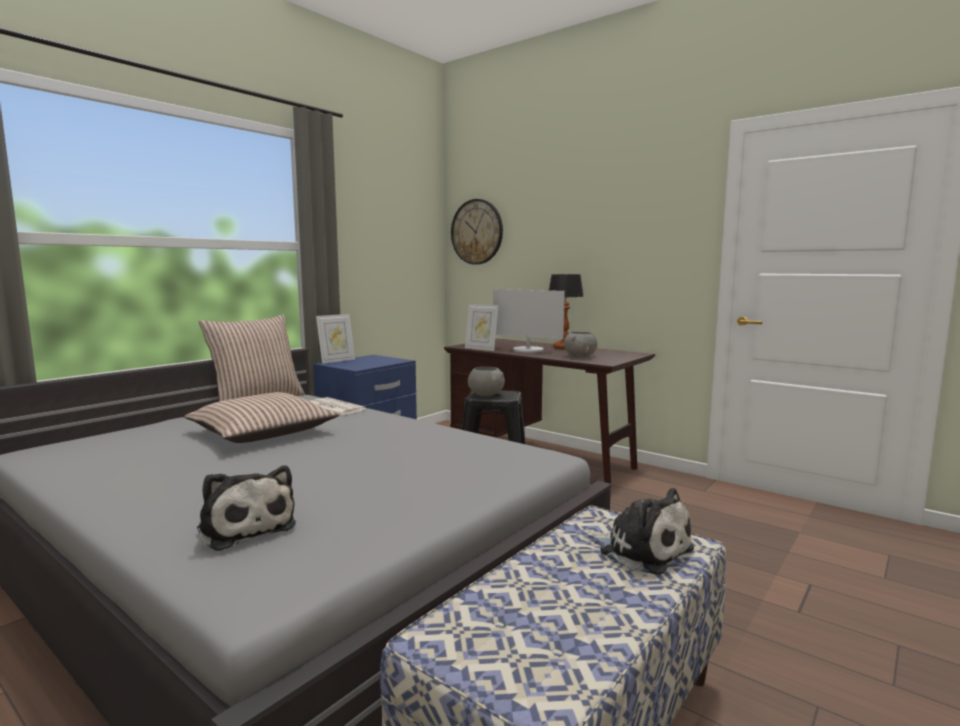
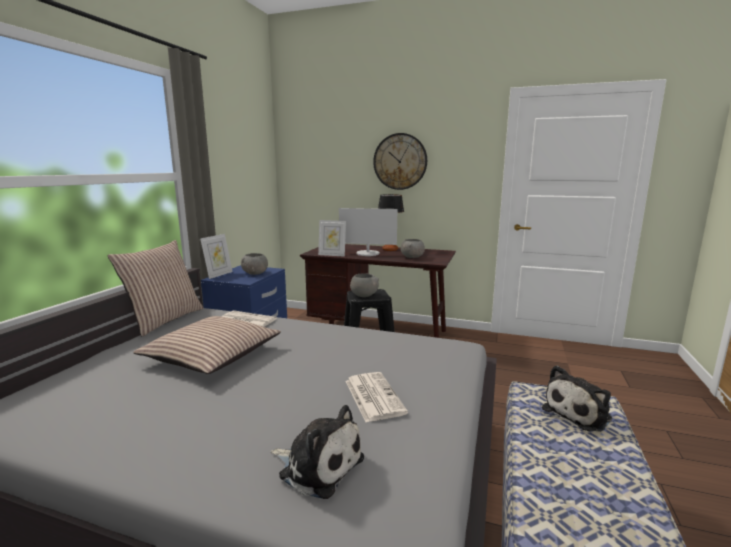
camera: 20 degrees left, 5 degrees up
(376, 362) = (255, 273): none -> grey bowl
(377, 485) = (373, 396): none -> newspaper
(477, 232) = (306, 159): wall clock -> wall clock (400, 161)
(641, 550) = (579, 413): plush toy -> plush toy turned 120 degrees clockwise

